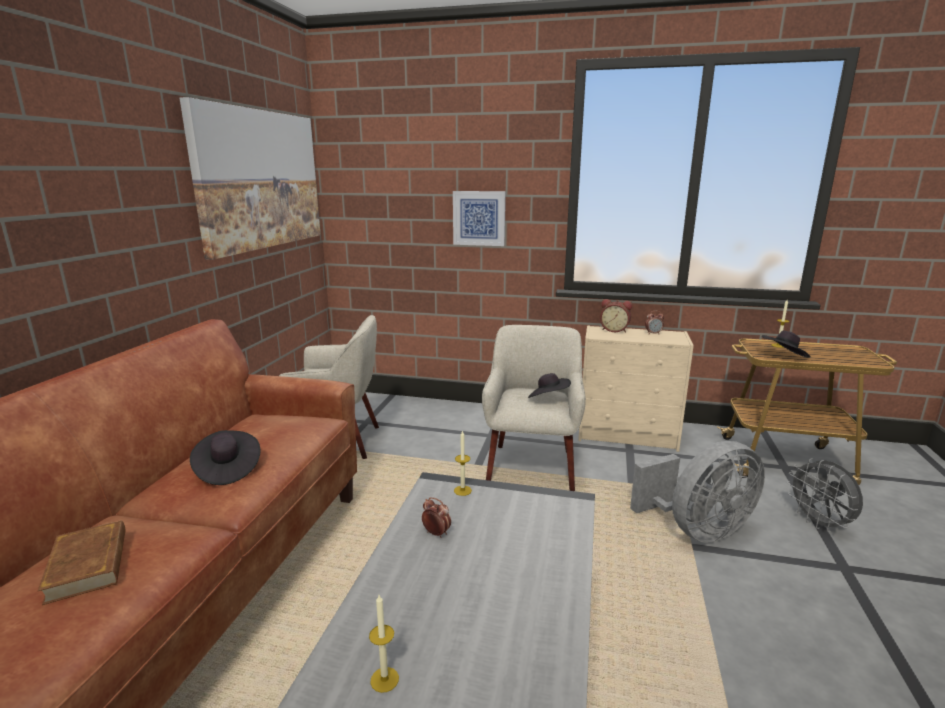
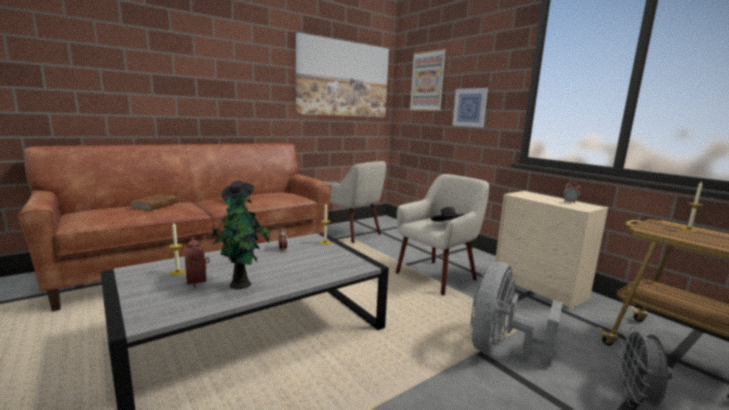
camera: 40 degrees right, 5 degrees down
(394, 176) = (427, 81): none -> picture
(517, 631) = (242, 285): none -> potted plant
(614, 330) = (540, 195): alarm clock -> alarm clock (199, 281)
(698, 530) = (500, 348): grey fan -> grey fan turned 105 degrees clockwise
(783, 357) = (669, 234): black hat -> none

